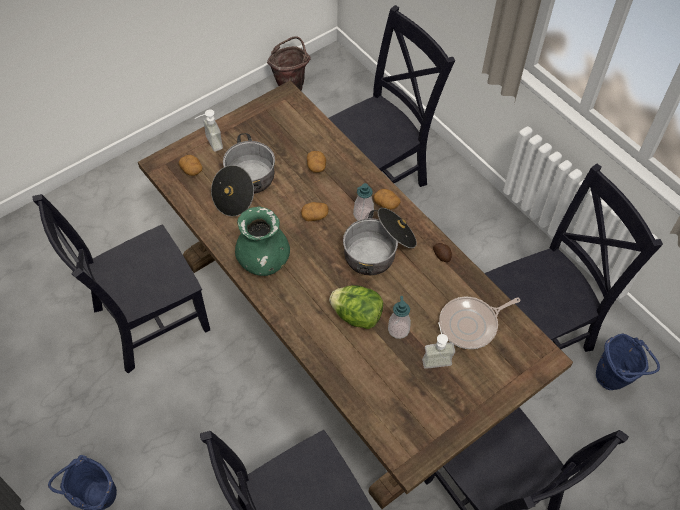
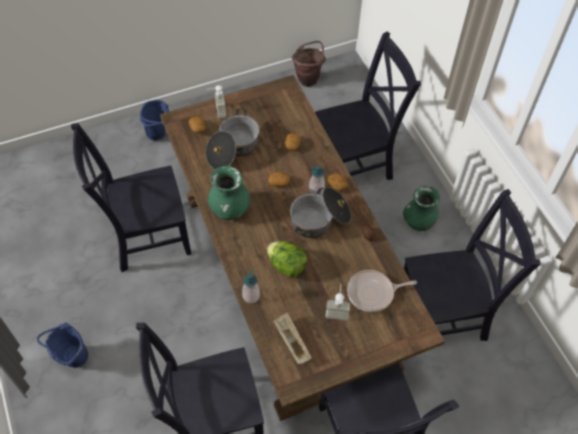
camera: 15 degrees right, 0 degrees up
(392, 408) = (291, 342): none -> beige tray
(398, 329) = (315, 283): soap dispenser -> soap dispenser (251, 296)
(472, 228) = (419, 221): none -> green vase
(614, 379) = (498, 368): blue bucket -> blue bucket (159, 135)

